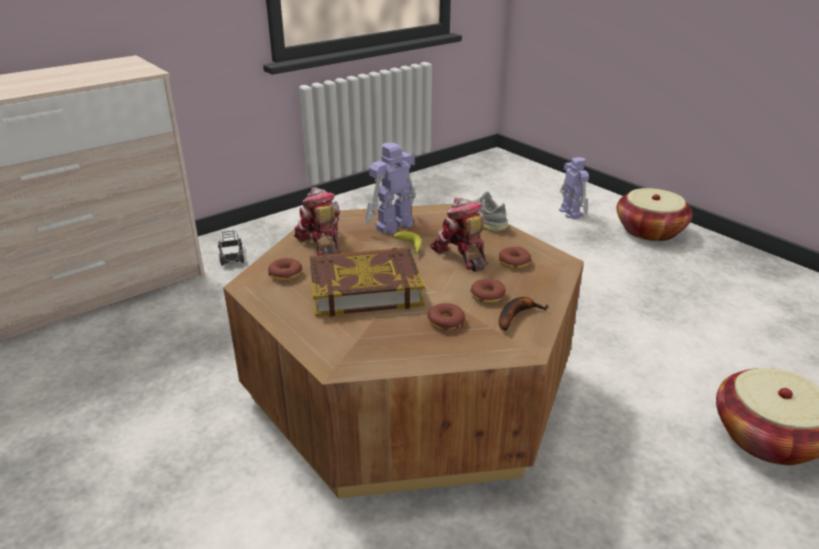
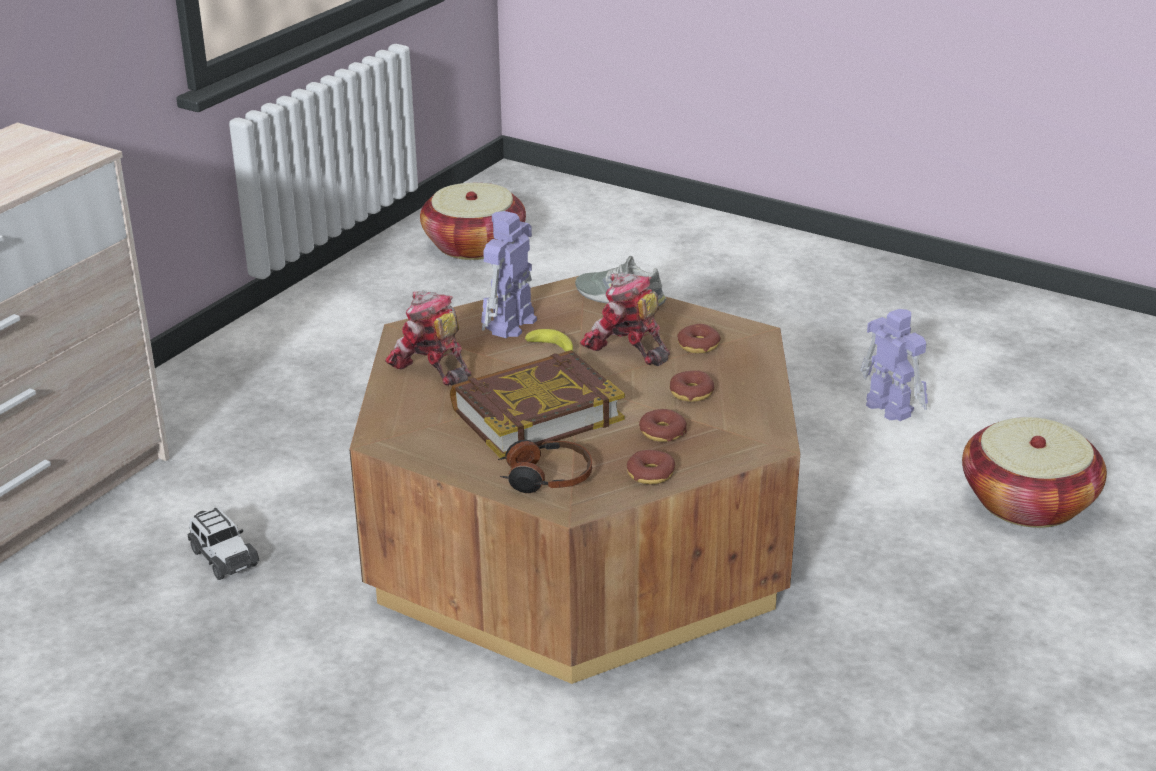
camera: 20 degrees left, 0 degrees up
(231, 256) = (187, 420): toy car -> toy car (223, 557)
(285, 274) = (419, 417): donut -> donut (650, 474)
(335, 338) = (545, 477): none -> headphones
(516, 315) = (738, 409): banana -> none
(570, 212) = (674, 255): toy robot -> toy robot (888, 407)
(649, 231) = (797, 265): basket -> basket (474, 245)

